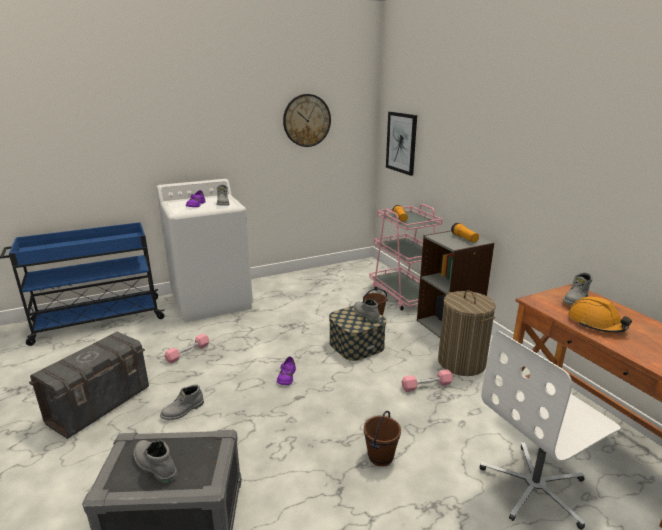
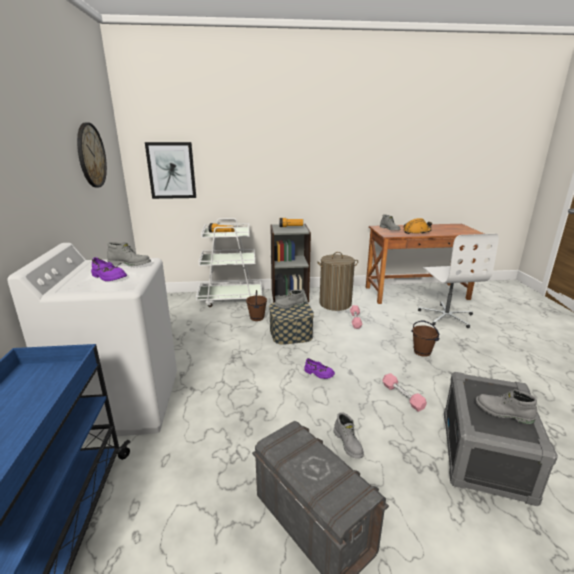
camera: 70 degrees left, 0 degrees up
(154, 465) = (503, 413): grey boot -> grey boot turned 60 degrees clockwise
(188, 353) = (238, 434): pink dumbbell -> pink dumbbell (402, 396)
(404, 295) = (230, 298): pink cart -> white cart

